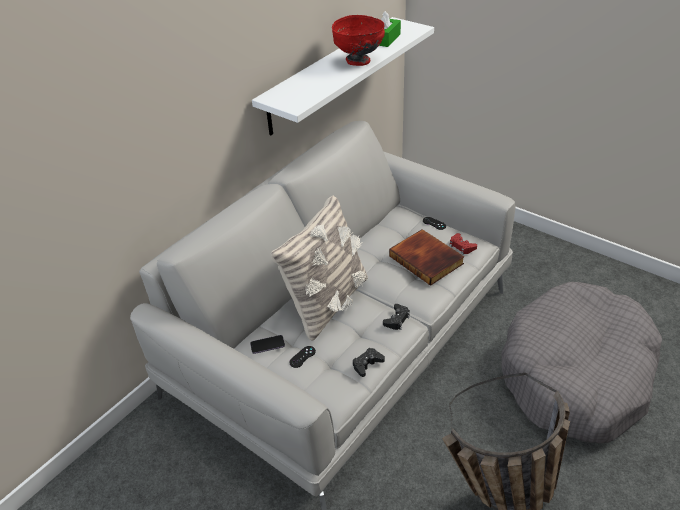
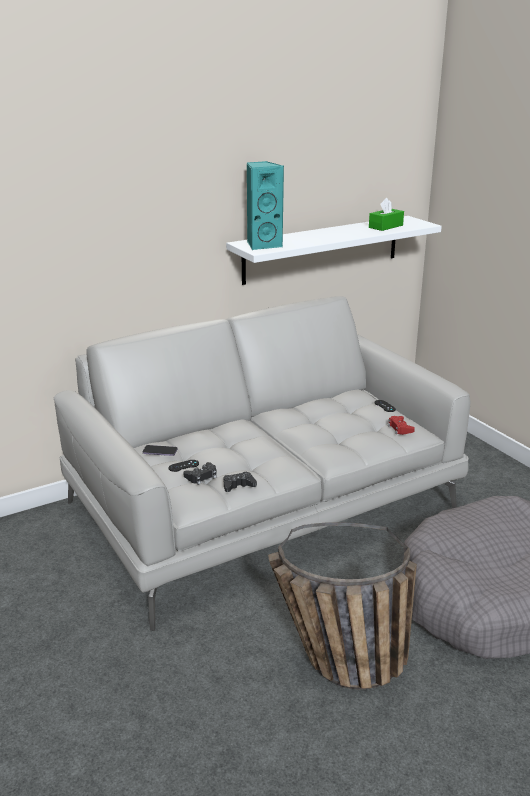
camera: 20 degrees right, 15 degrees down
(292, 96) = (262, 245): none -> turquoise speaker
(328, 304) = (237, 439): beige pillow -> none
(358, 61) = (344, 235): red bowl -> none
(397, 320) = (292, 463): black game controller -> black game controller (201, 476)
(427, 259) = (356, 429): book -> none

